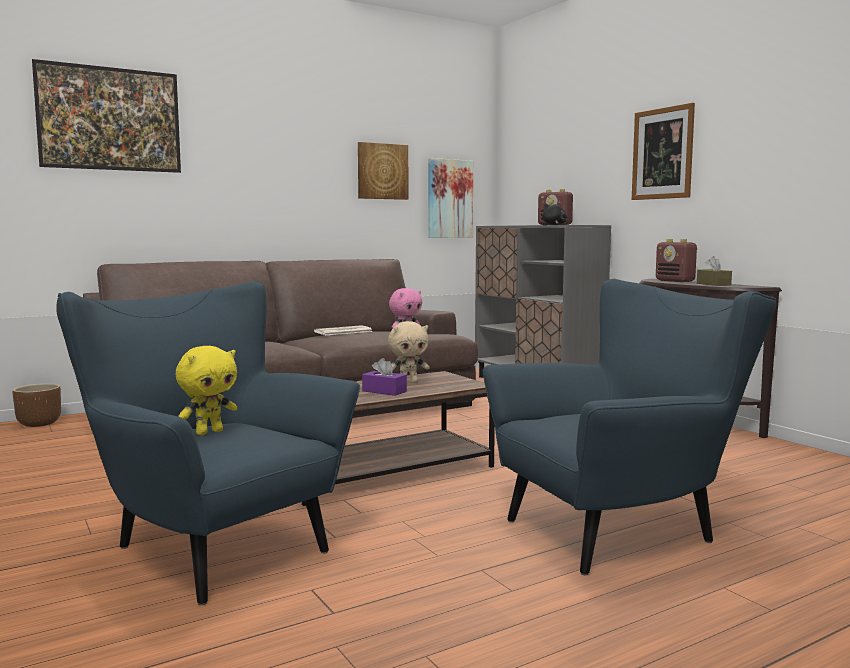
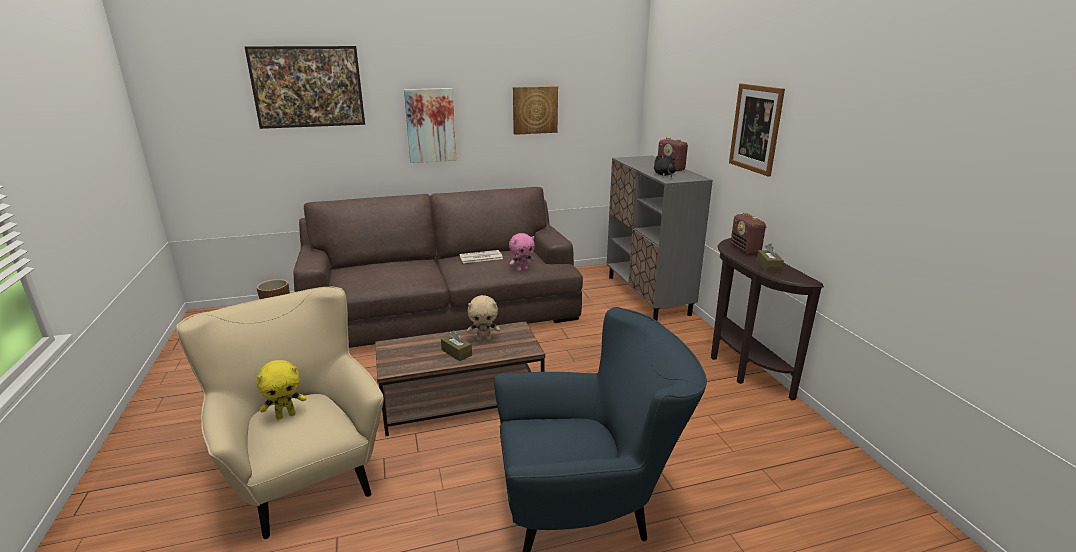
camera: 15 degrees right, 15 degrees up
(210, 546) = (303, 473): blue armchair -> beige armchair
(384, 391) = (456, 353): purple tissue box -> brown tissue box
(449, 199) = (596, 128): picture -> picture (430, 125)

